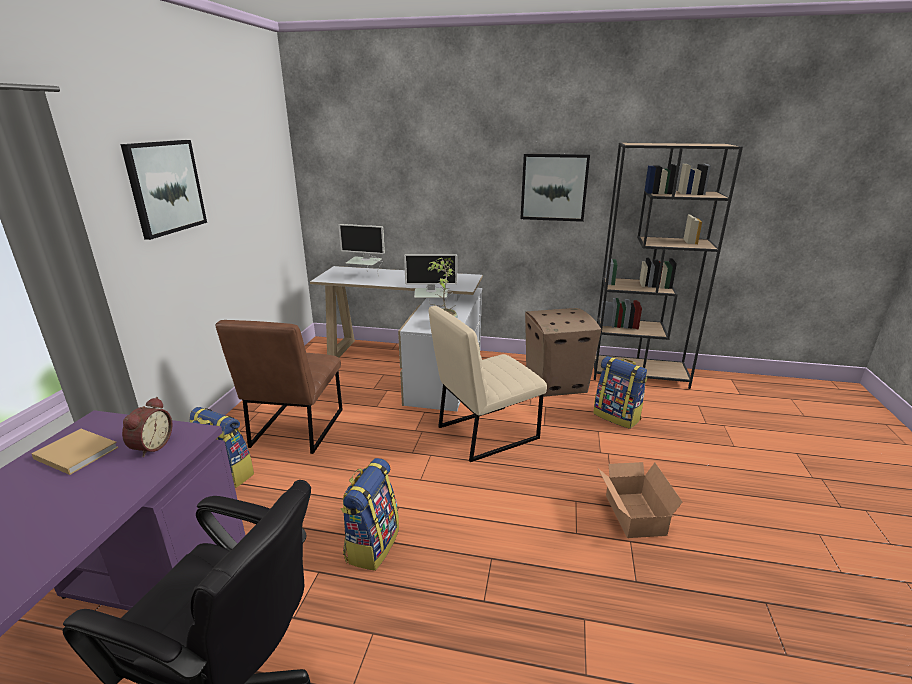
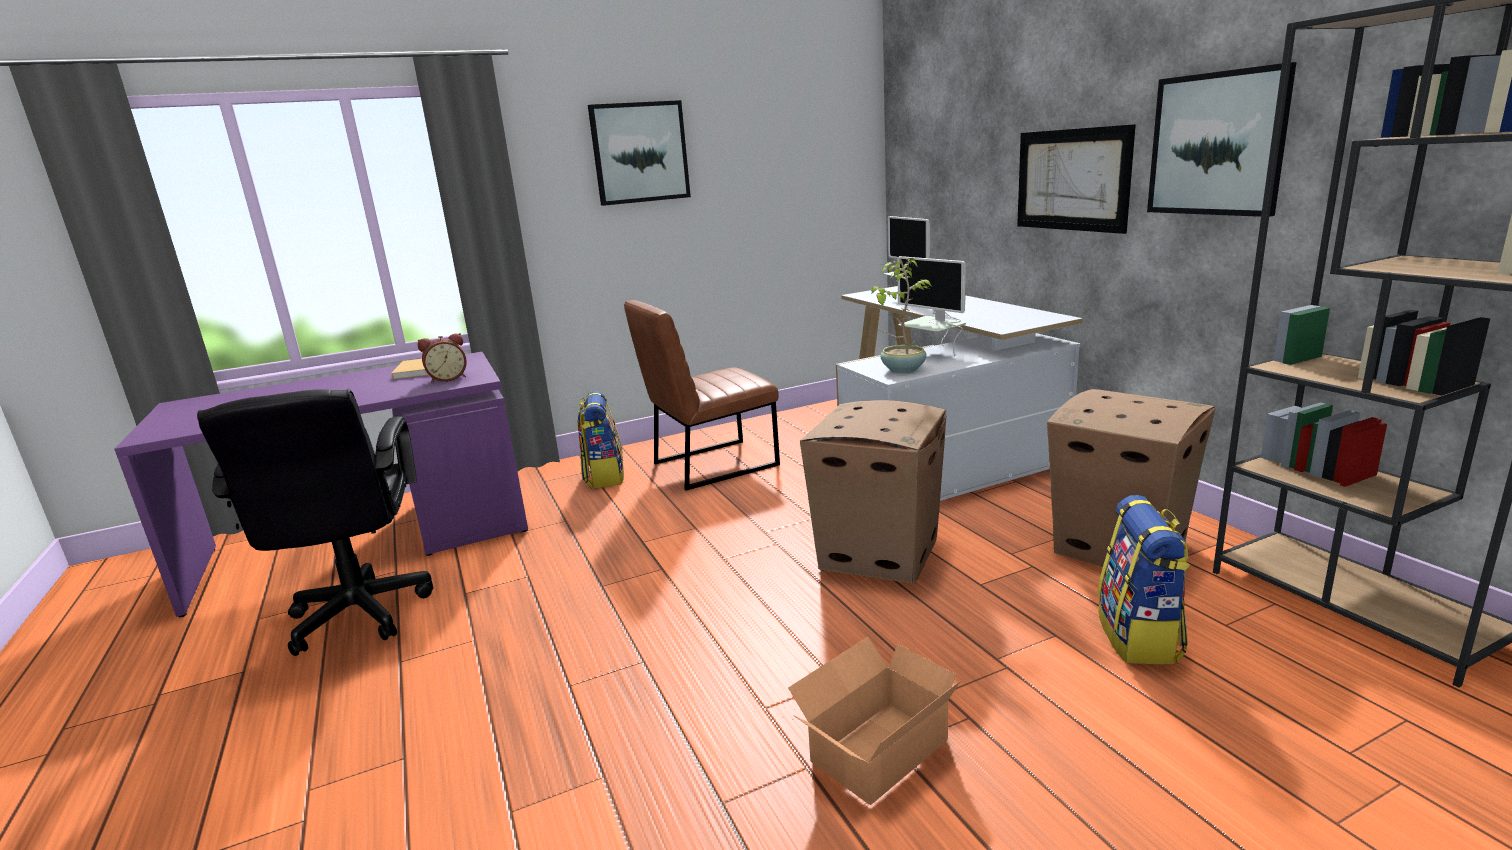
camera: 55 degrees right, 5 degrees down
(372, 544) = (589, 583): backpack -> none
(467, 201) = (1071, 180): none -> picture
(485, 433) = (880, 553): beige chair -> cardboard box

